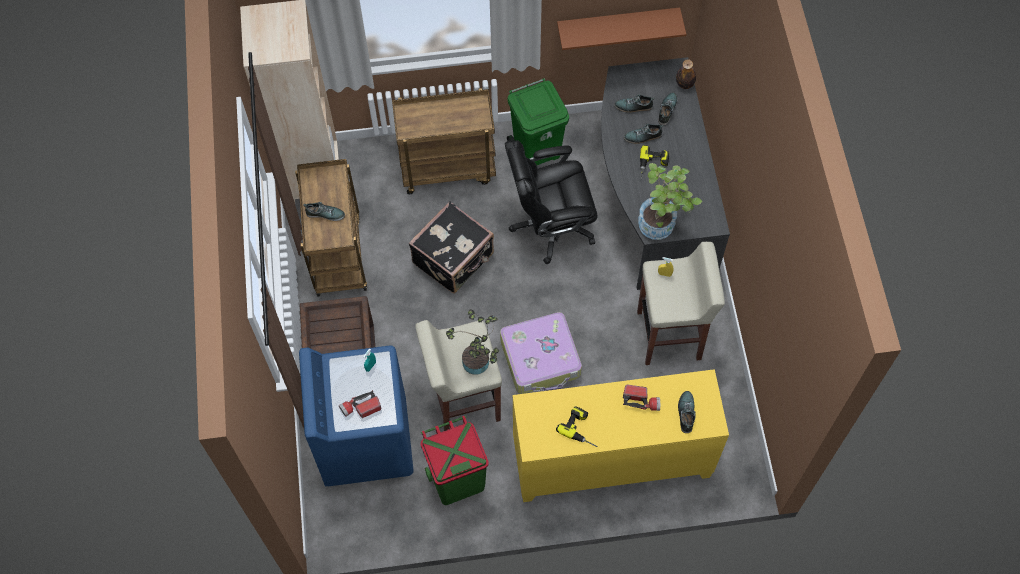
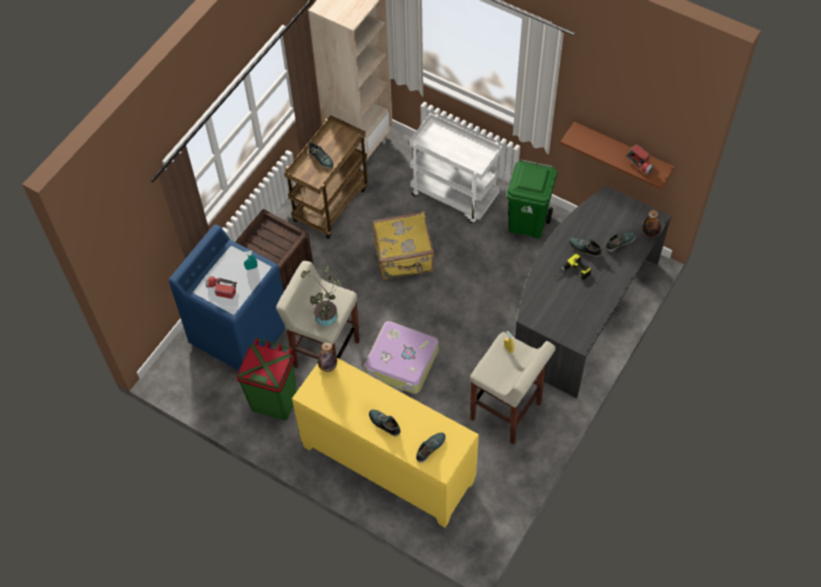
camera: 40 degrees right, 5 degrees down
(448, 168) = (455, 195): brown cart -> white cart
(454, 259) = (404, 258): black suitcase -> yellow suitcase
(527, 407) = (328, 366): none -> bottle
(551, 225) = (491, 280): black office chair -> none
(582, 429) = (350, 406): power drill -> none
(633, 107) = (597, 224): shoe -> shoe (384, 424)
(641, 401) = (407, 417): flashlight -> flashlight (640, 163)
(662, 224) = (541, 316): potted plant -> none

